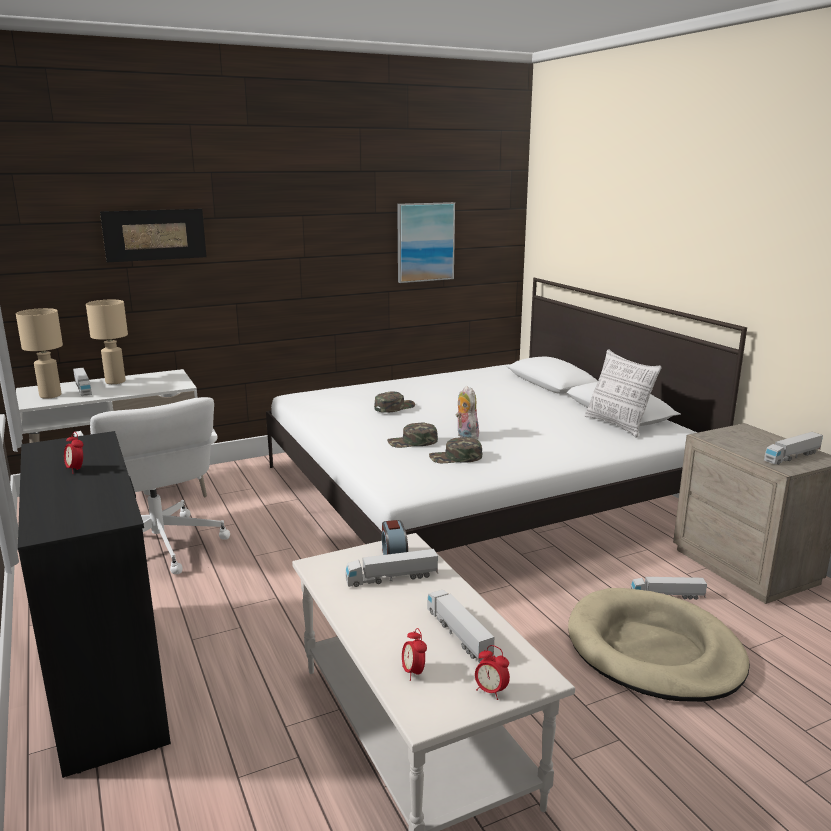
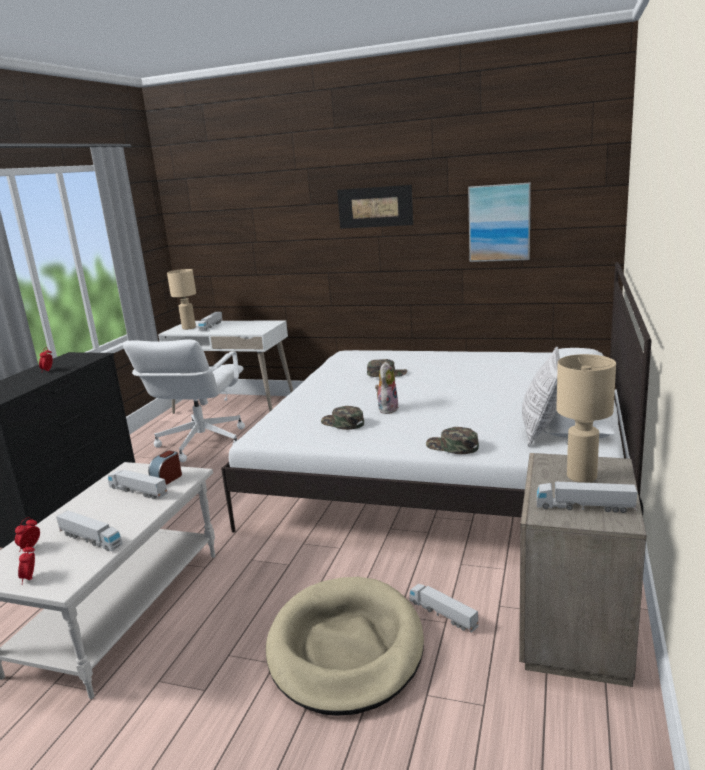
camera: 45 degrees right, 0 degrees up
(115, 381) = (234, 324): beige table lamp -> beige table lamp (582, 476)
(154, 235) = (268, 218): picture -> picture (375, 207)
(412, 442) = (341, 403): green cap -> green cap (452, 446)
(458, 634) = (90, 539): toy truck -> toy truck turned 105 degrees clockwise

